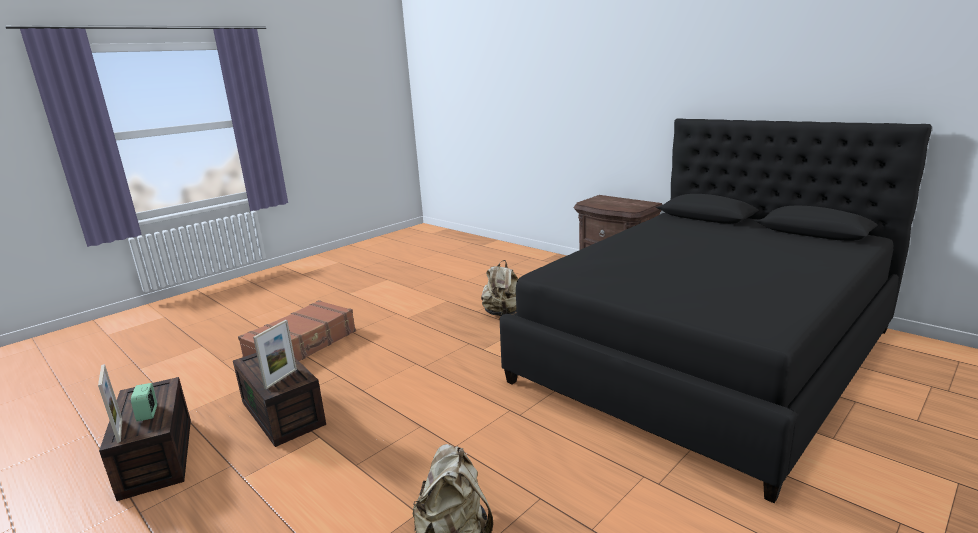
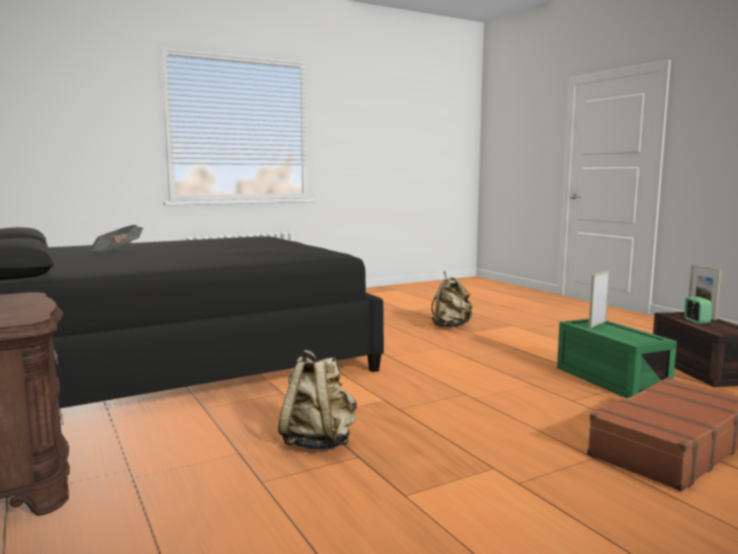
camera: 165 degrees left, 10 degrees down
(284, 413) = (608, 379): brown storage box -> green storage box
(744, 245) = (117, 253): none -> newspaper

